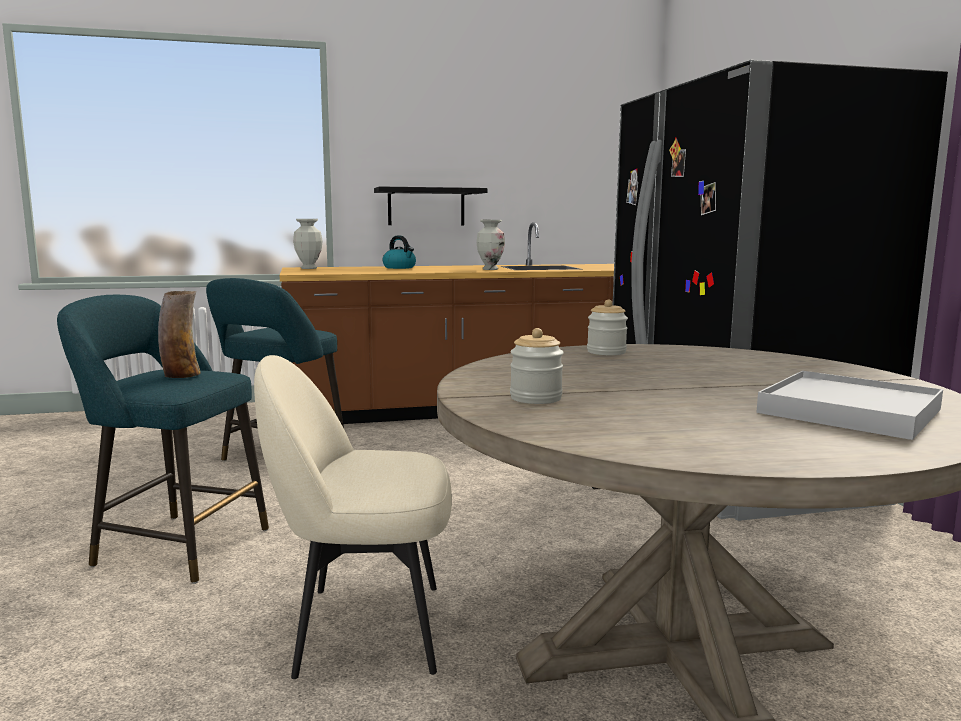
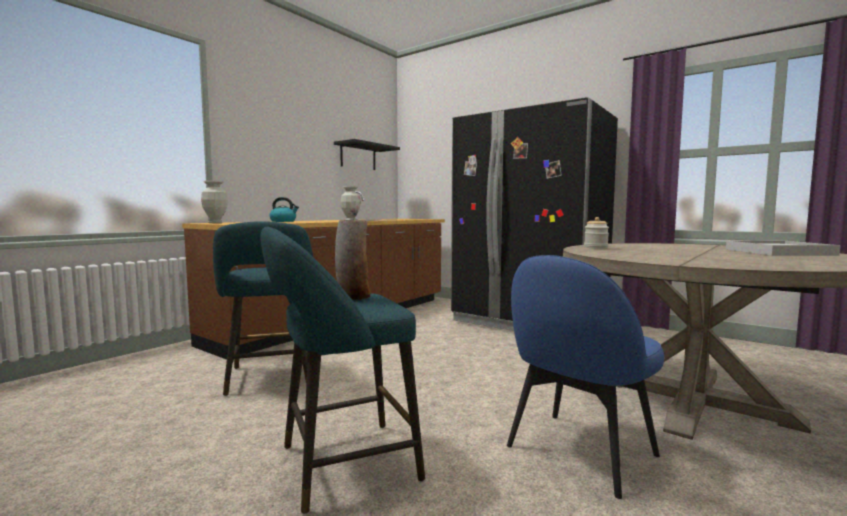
camera: 40 degrees left, 5 degrees down
(364, 628) = (578, 452): beige chair -> blue chair
(426, 207) = (279, 178): black shelf -> black shelf (358, 157)
(536, 398) = (703, 261): jar -> none

